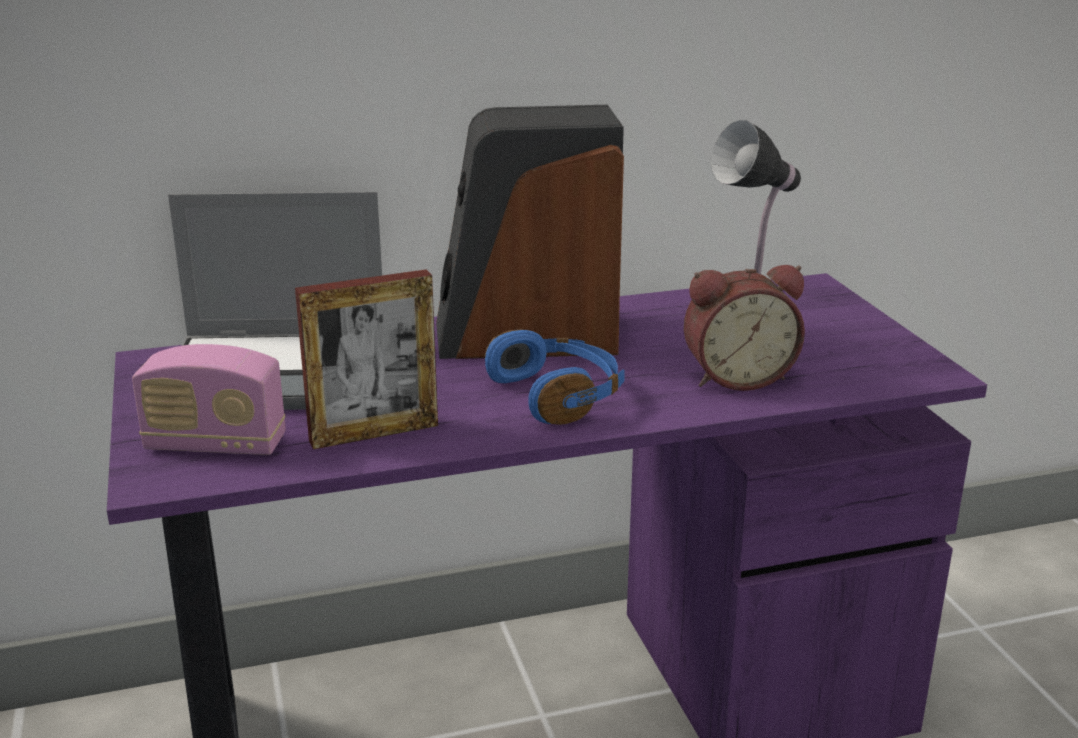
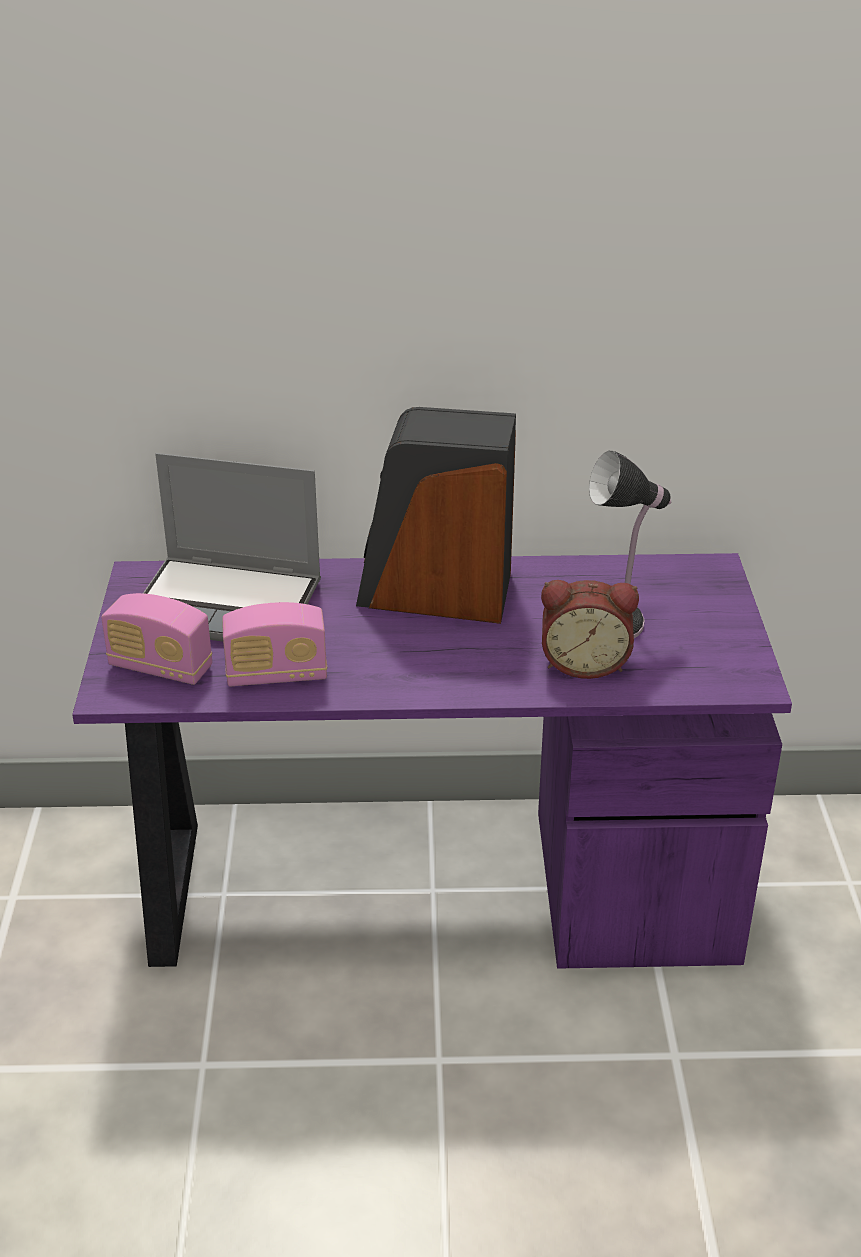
camera: 15 degrees right, 10 degrees up
(374, 433) = (277, 675): picture frame -> radio
(558, 395) = (431, 659): blue headphones -> none

